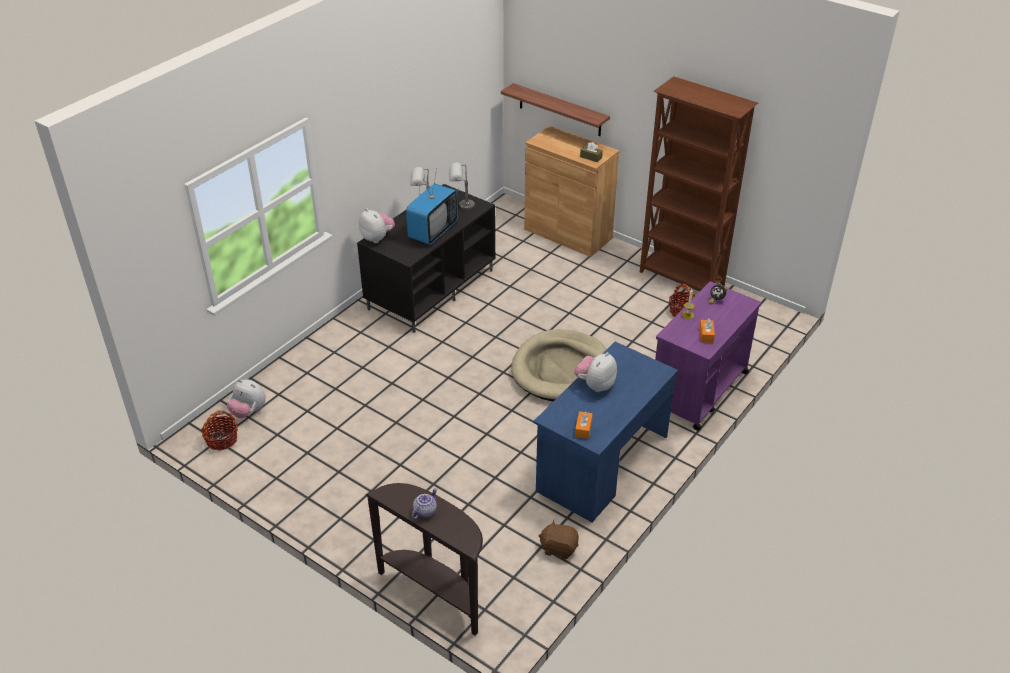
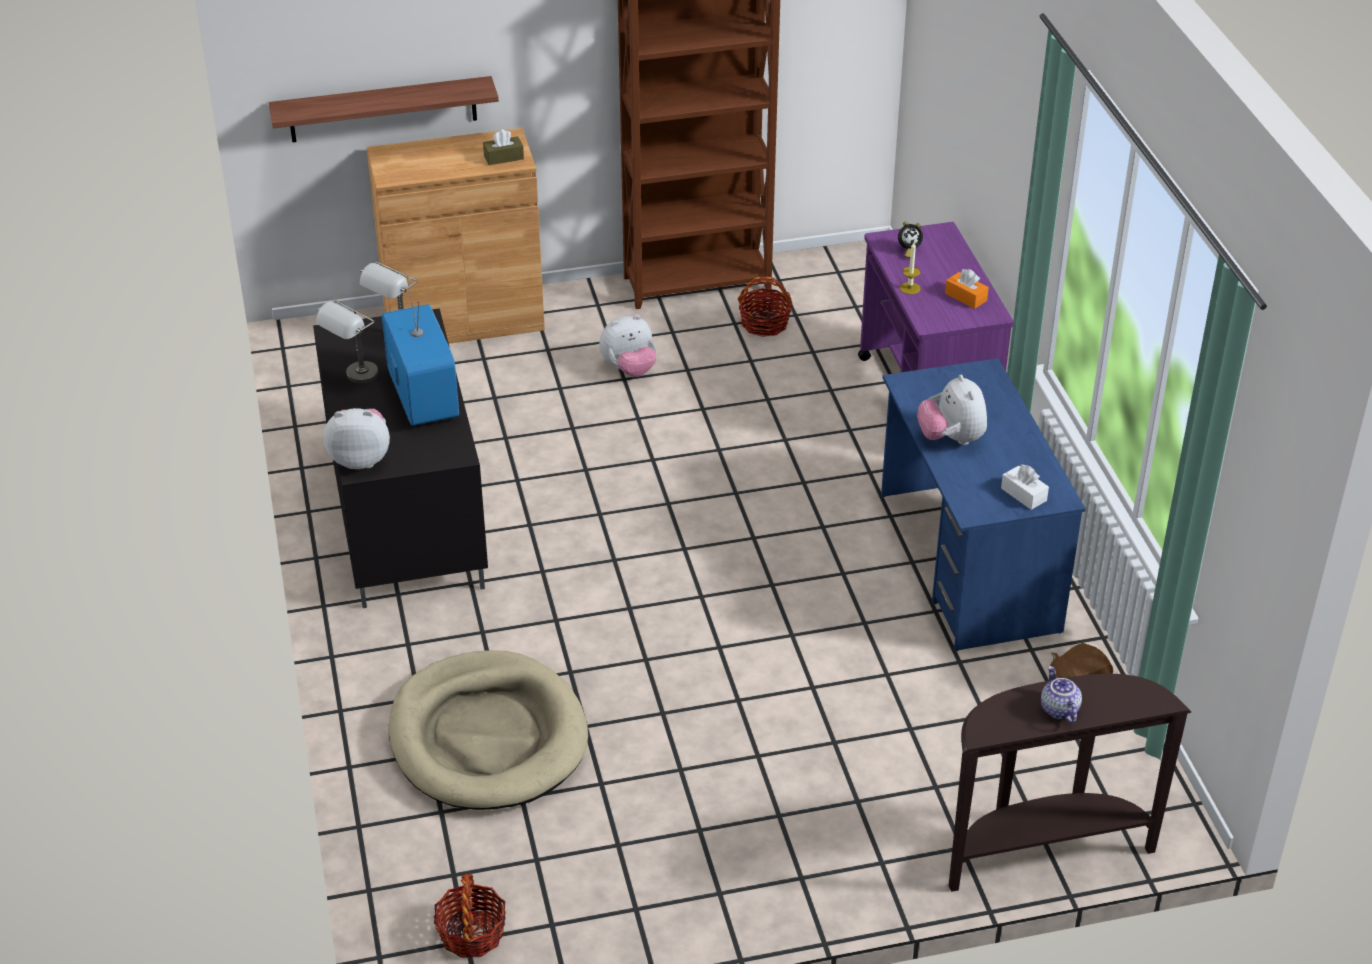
camera: 50 degrees left, 0 degrees up
(248, 412) = (441, 868): plush toy -> plush toy (629, 369)
(561, 369) = (745, 493): beige dog bed -> beige dog bed (487, 737)
(583, 429) = (1023, 494): orange tissue box -> white tissue box

